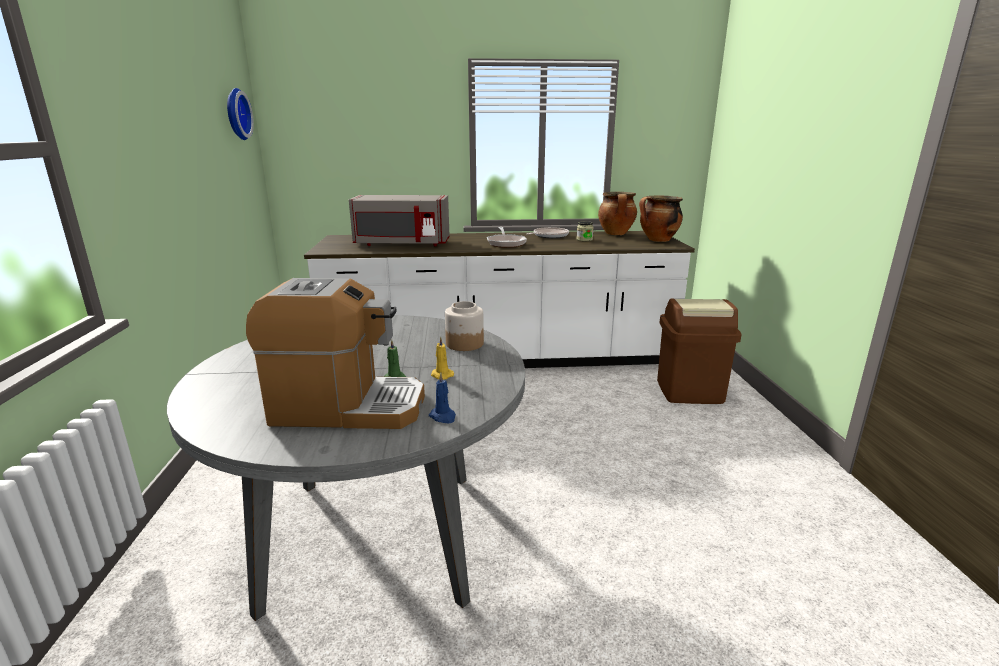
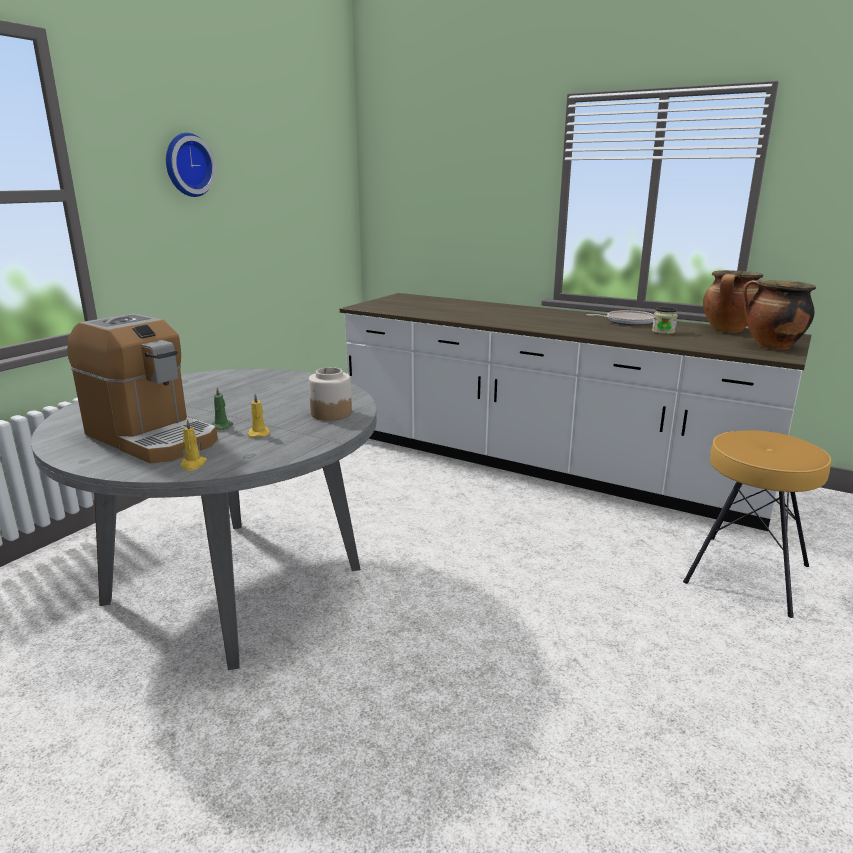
camera: 35 degrees right, 0 degrees up
(235, 114) = (320, 165): wall clock -> wall clock (187, 165)
(401, 244) = (444, 309): grey microwave -> none
(443, 417) = (193, 465): blue candle -> yellow candle
(506, 243) = (554, 323): frying pan -> none
(689, 392) = (745, 573): brown trash can -> brown stool

